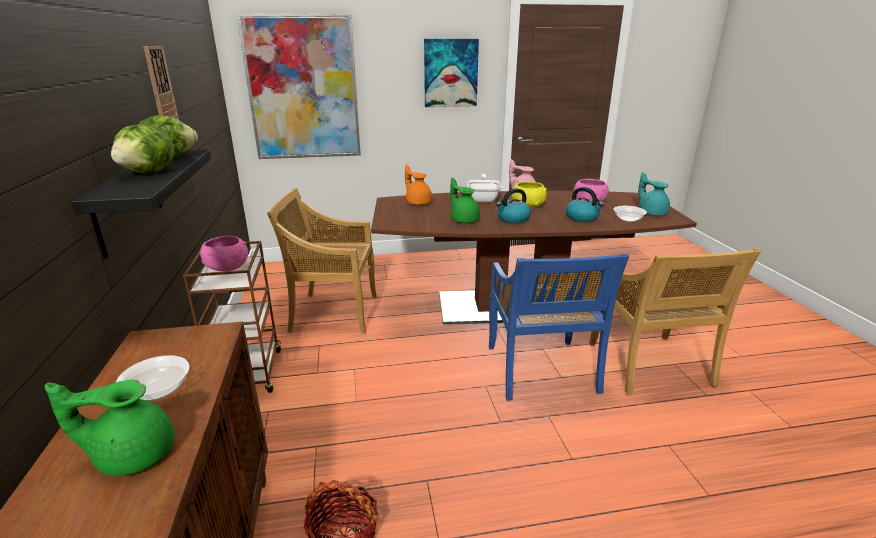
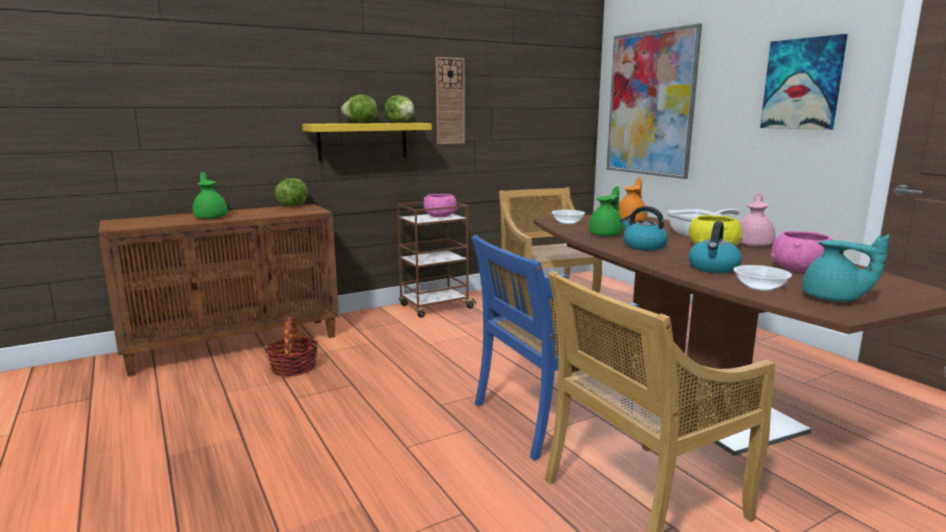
camera: 70 degrees right, 10 degrees down
(128, 201) = (363, 141): black shelf -> yellow shelf
(129, 352) = (292, 206): none -> lettuce
(158, 390) = (259, 213): bowl -> bowl (567, 222)
(651, 213) = (833, 299): turquoise teapot -> turquoise teapot turned 90 degrees clockwise

